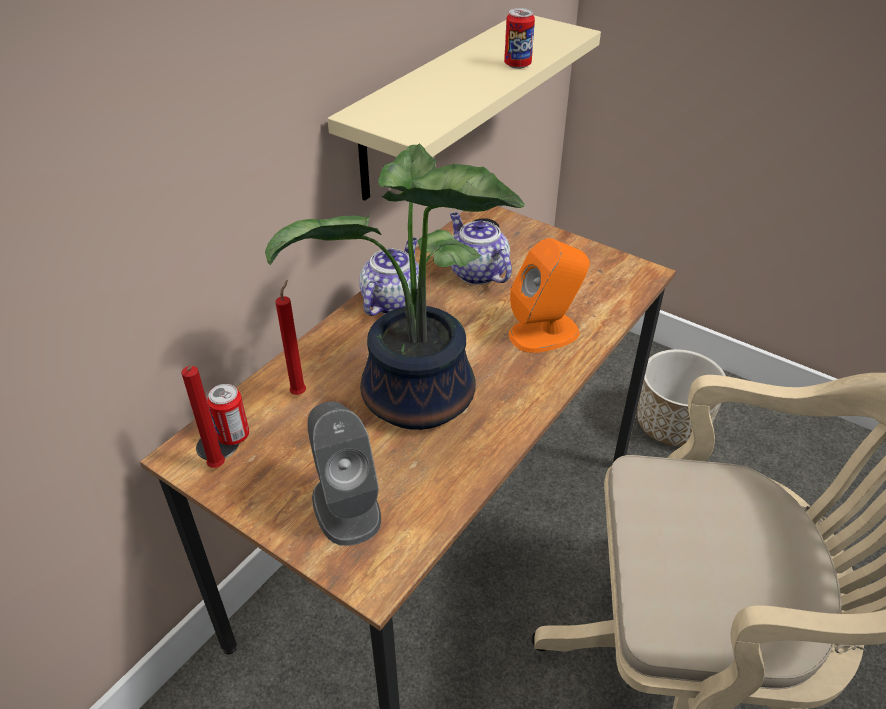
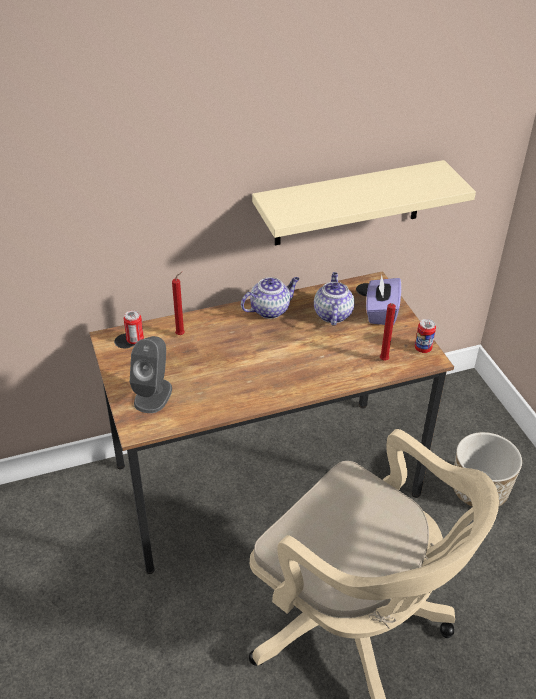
camera: 35 degrees right, 0 degrees up
(217, 468) = (116, 351): red candle -> red candle (383, 361)
(416, 401) = (230, 365): potted plant -> none
(517, 65) = (390, 197): can -> can (423, 348)
(531, 245) = (381, 312): none -> purple tissue box
(545, 333) = (332, 364): orange speaker -> none

